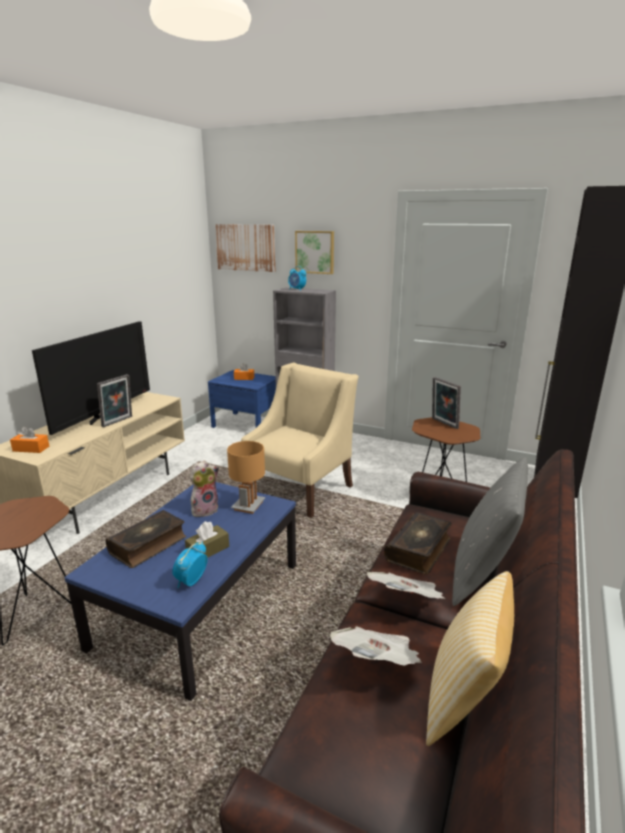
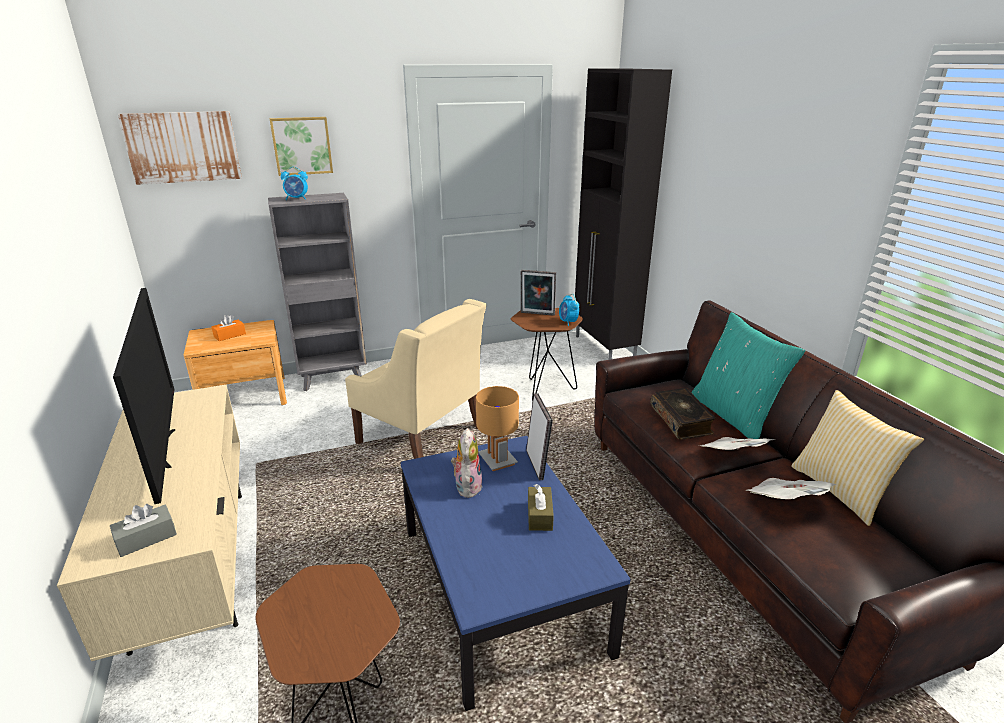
camera: 45 degrees left, 5 degrees up
(31, 449) = (146, 538): orange tissue box -> grey tissue box
(118, 422) = (206, 446): picture frame -> picture frame (537, 464)
(148, 545) = (482, 547): book -> none
(191, 581) = (577, 547): alarm clock -> alarm clock (568, 322)
(246, 424) = (244, 396): blue nightstand -> brown nightstand
(301, 489) = (421, 436): beige armchair -> beige armchair turned 135 degrees clockwise
(483, 574) = (733, 415): grey pillow -> turquoise pillow

